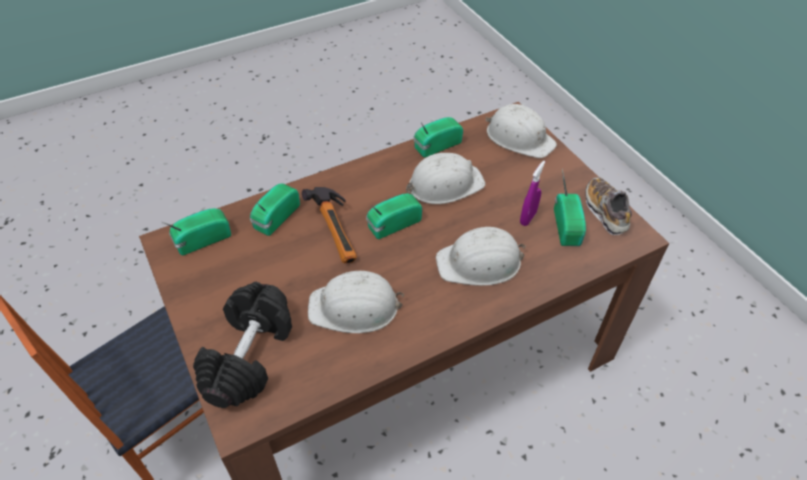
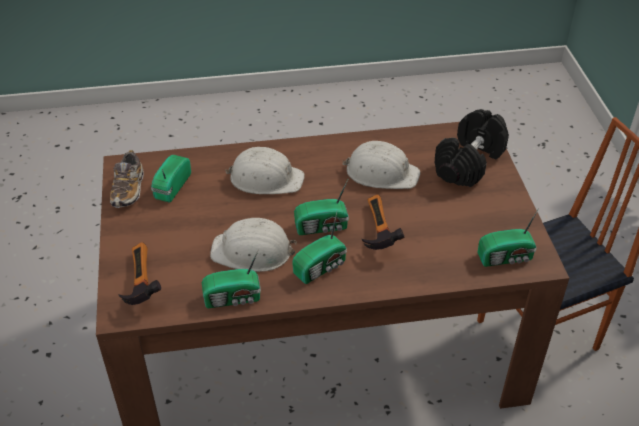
camera: 160 degrees left, 5 degrees down
(275, 218) = (432, 261): radio -> radio (321, 267)
(519, 137) = (138, 283): white hard hat -> hammer
(528, 218) = (199, 201): purple spray bottle -> none

